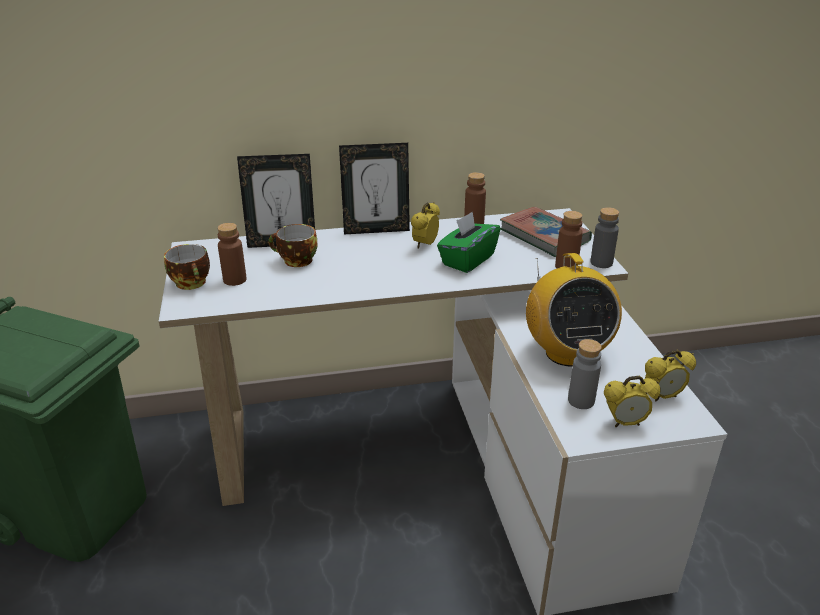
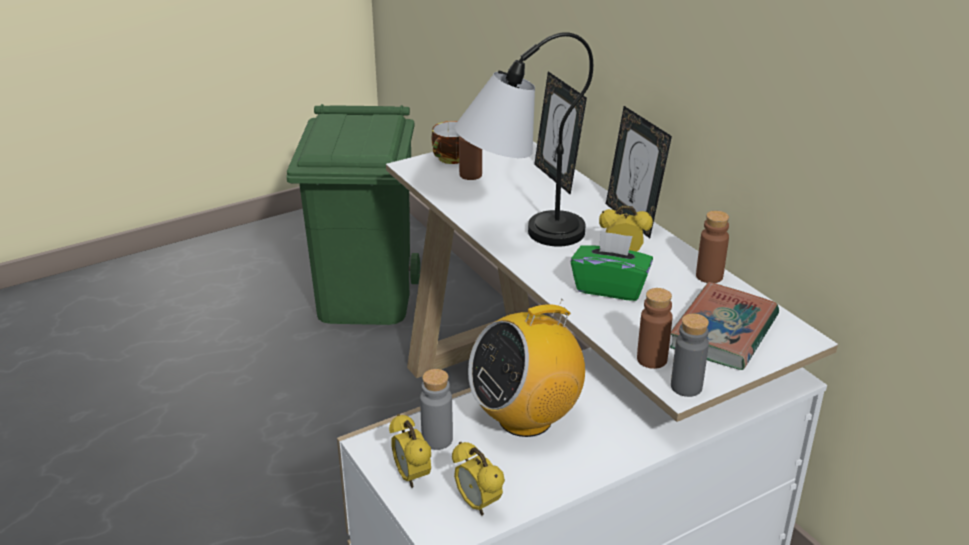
camera: 70 degrees right, 0 degrees up
(296, 261) = (527, 193): cup -> none
(366, 280) = (518, 237): none -> table lamp

